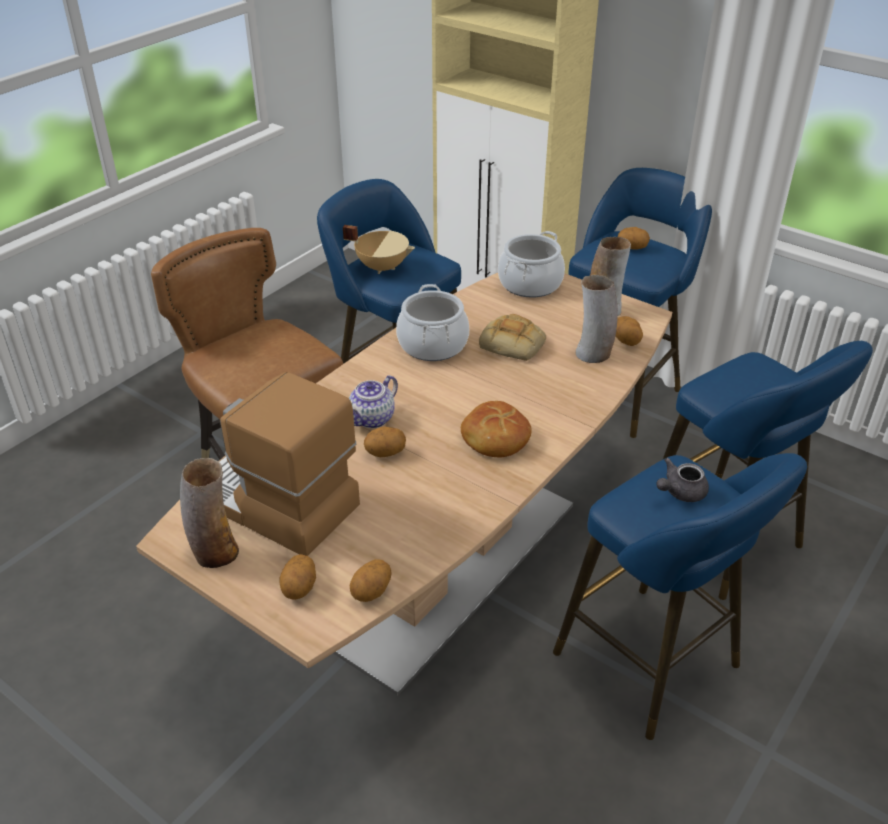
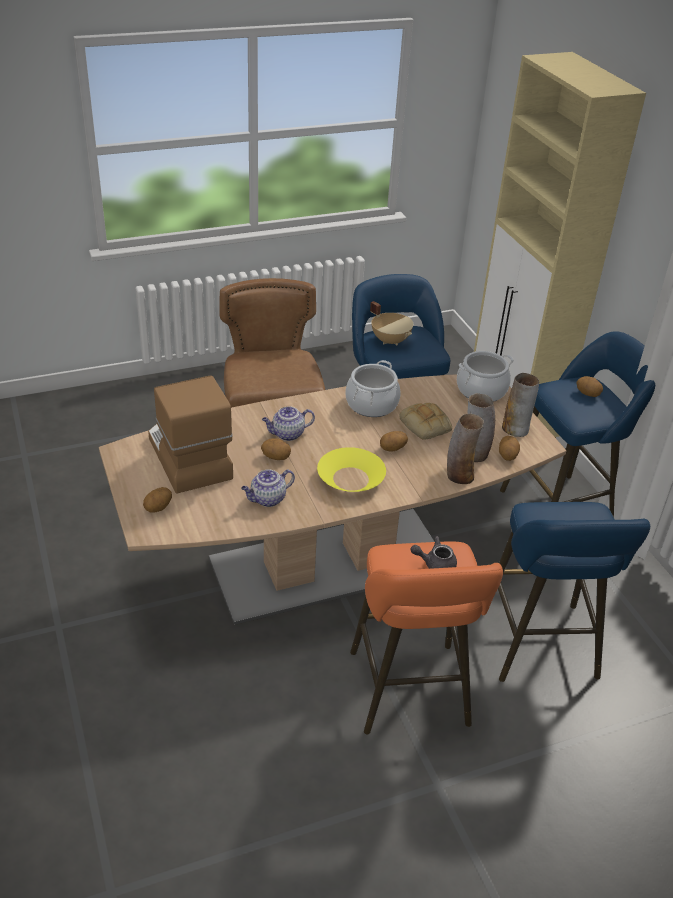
camera: 30 degrees right, 0 degrees up
(215, 553) = (133, 469): vase -> vase (459, 475)
(372, 592) = (193, 529): potato -> potato (393, 449)
(426, 509) = (267, 499): none -> teapot
(494, 438) = (350, 478): bread -> yellow bowl
(654, 666) = (410, 694): blue stool -> orange stool

